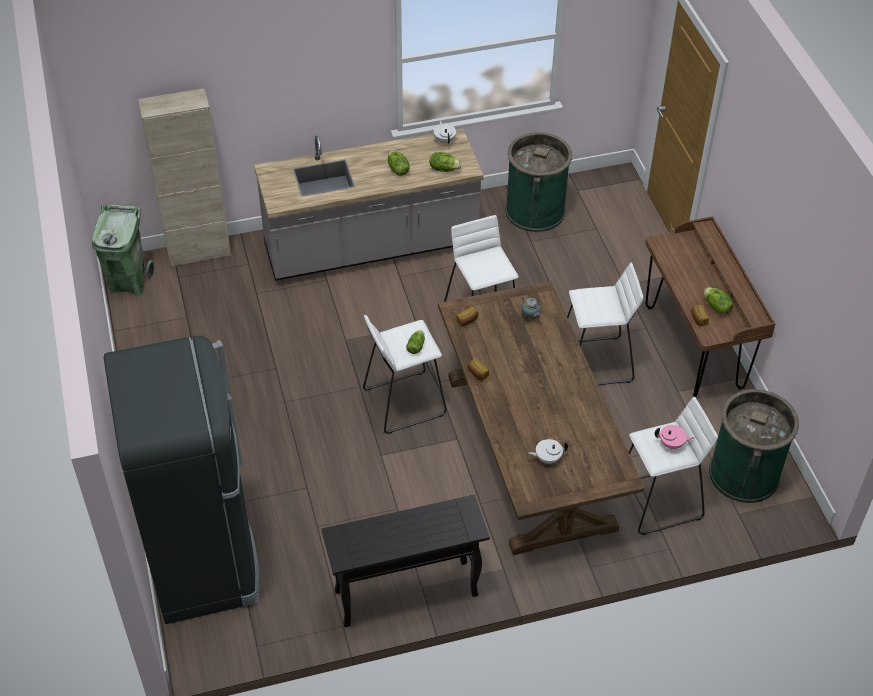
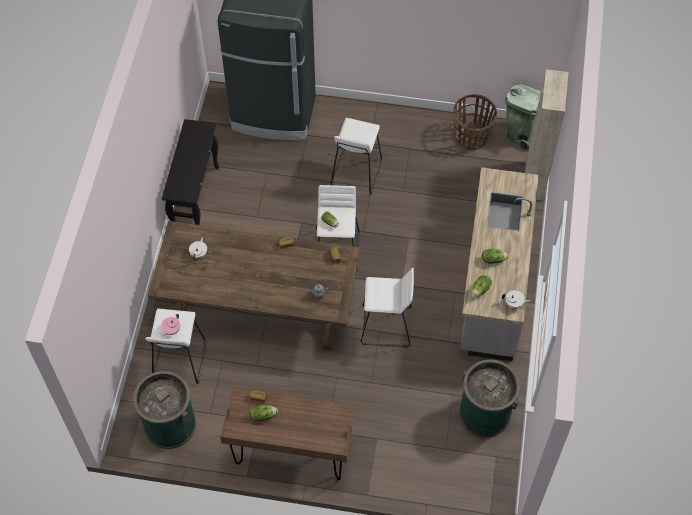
camera: 115 degrees right, 10 degrees up
(154, 327) = (471, 137): none -> basket
(596, 363) = (311, 381): white stool -> white stool (356, 173)

